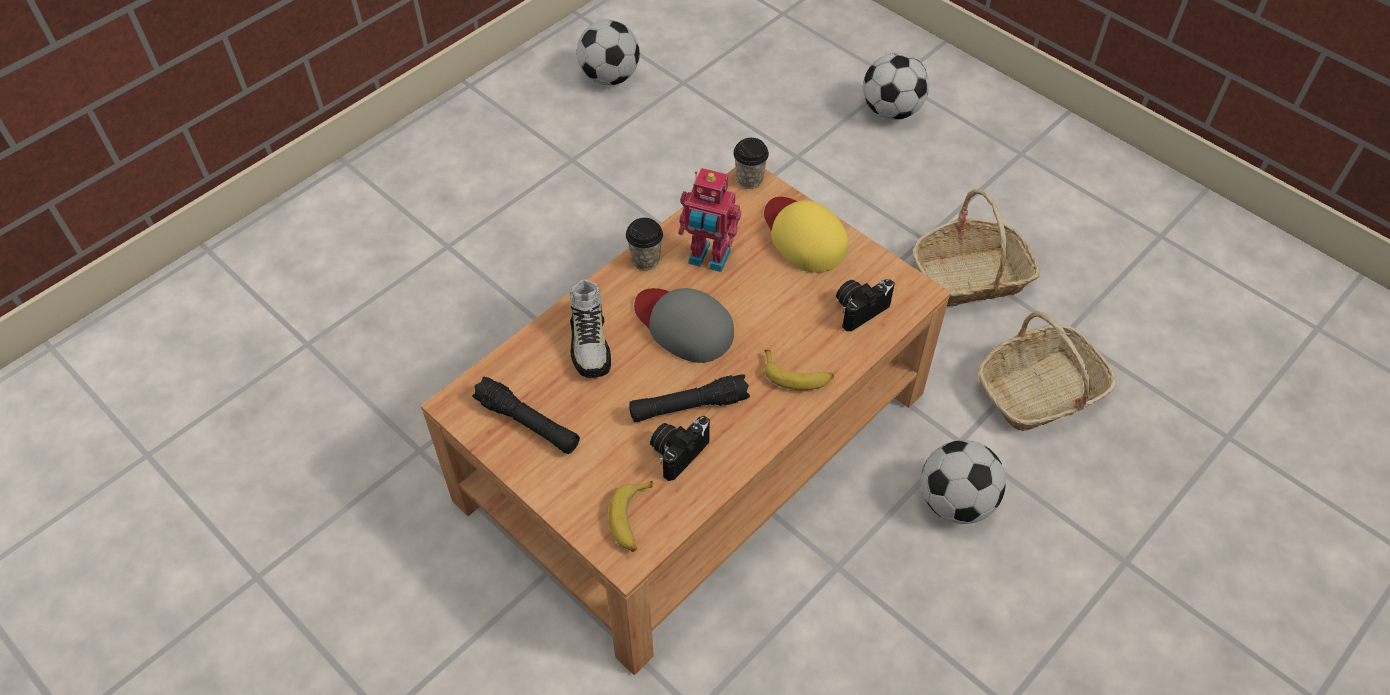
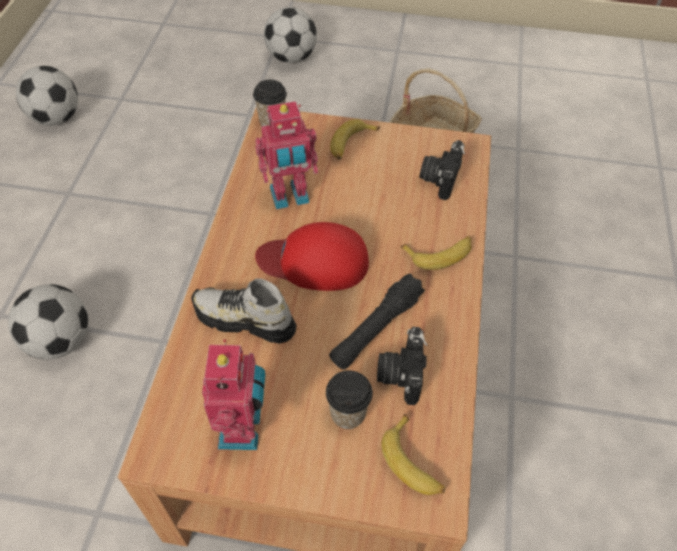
camera: 35 degrees left, 0 degrees up
(528, 423) = (243, 429): black flashlight -> toy robot
(590, 343) = (245, 320): shoe -> shoe turned 150 degrees clockwise
(645, 260) = (237, 224): cup -> cup (348, 413)
(683, 325) = (314, 261): grey cap -> red cap
(803, 236) = (351, 144): yellow cap -> banana
(955, 501) = (547, 300): football -> football (60, 340)
(1040, 392) = (535, 196): basket -> none

